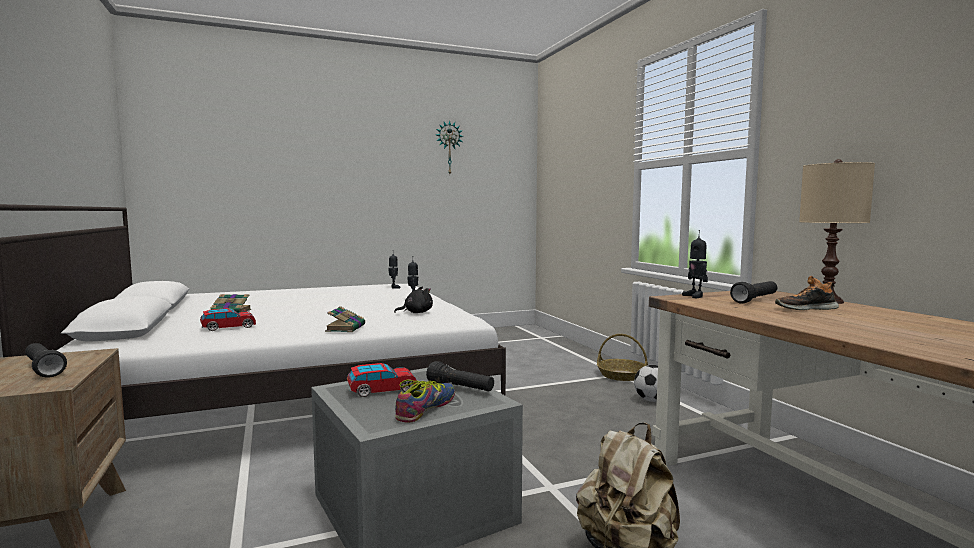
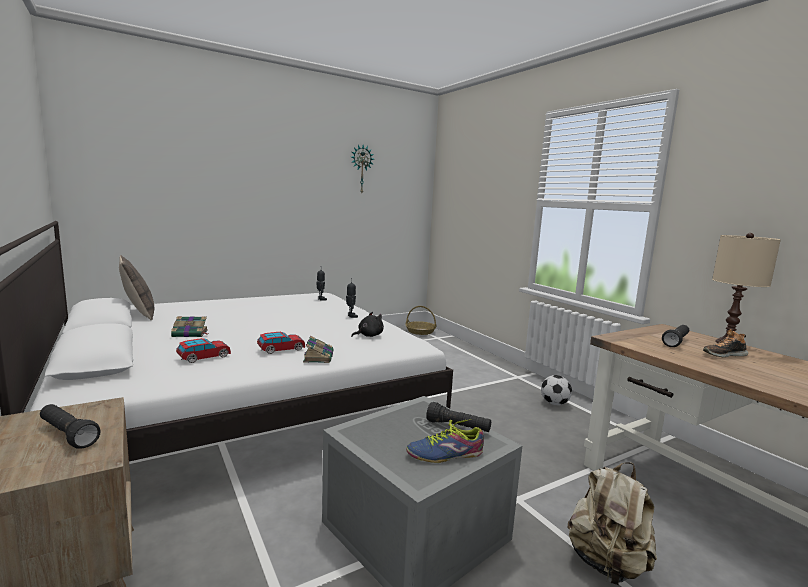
camera: 10 degrees left, 5 degrees up
(195, 299) = (138, 314): none -> pillow
(382, 390) = (391, 432): toy car -> toy car (281, 349)
(425, 408) = (445, 454): shoe -> shoe turned 120 degrees counterclockwise
(622, 375) = (519, 378): basket -> basket (420, 331)
(695, 296) = (626, 336): toy robot -> none

